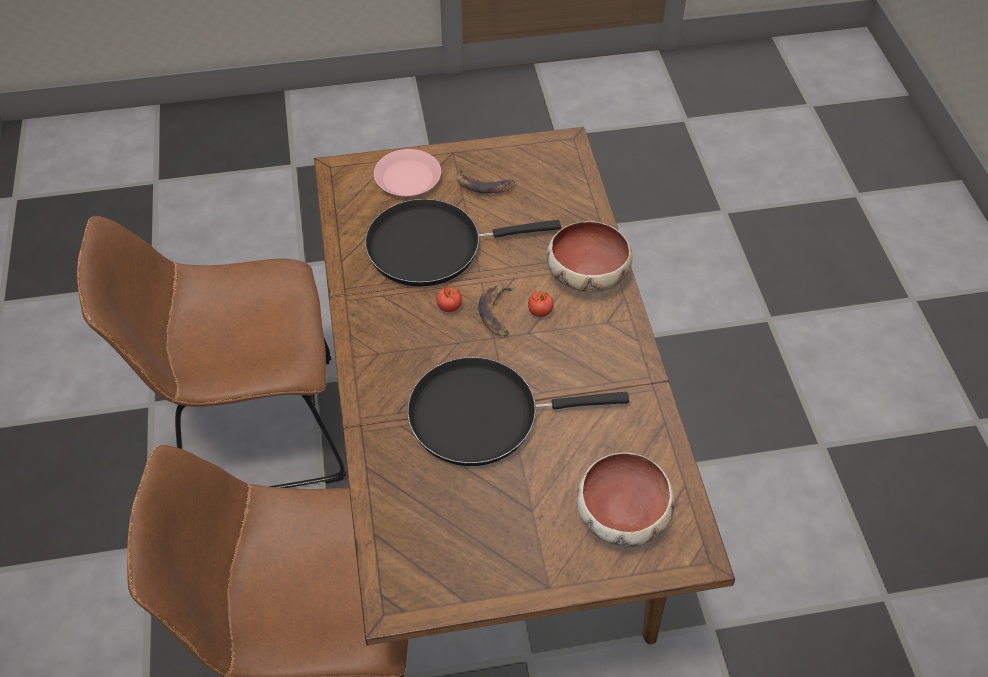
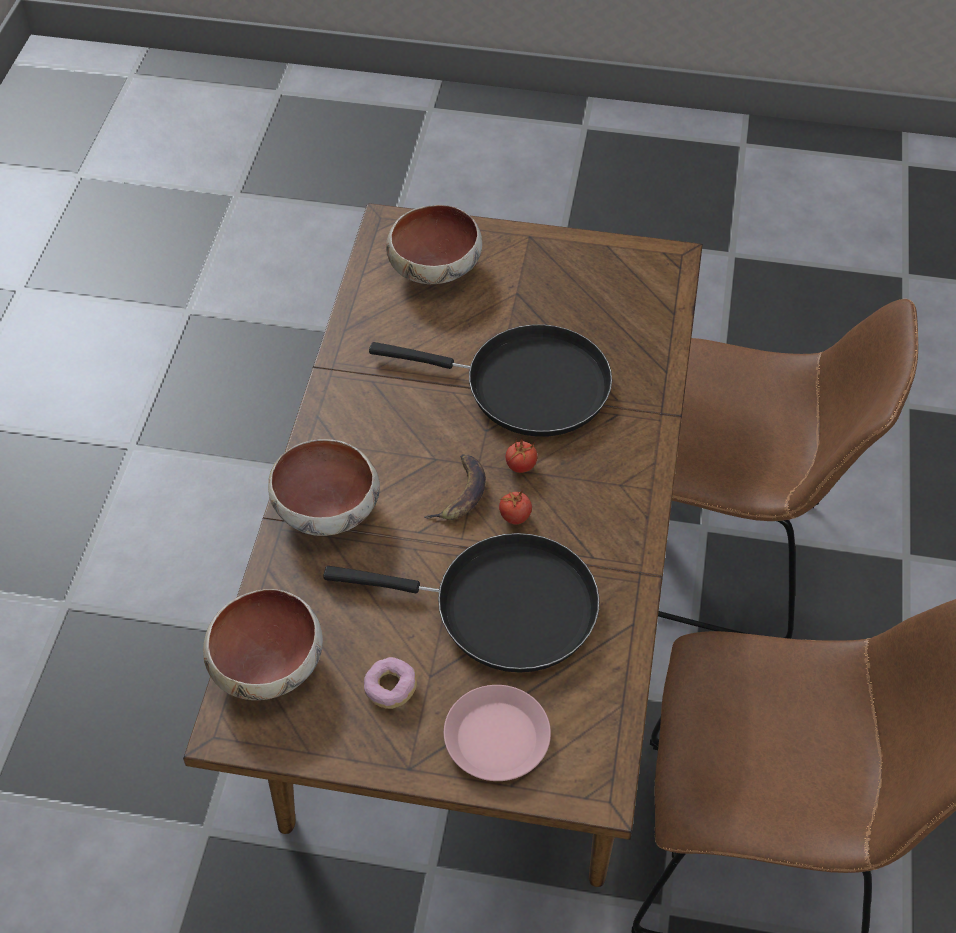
camera: 160 degrees left, 0 degrees up
(484, 185) = (391, 689): banana -> donut
(540, 311) = (408, 479): tomato -> tomato (520, 466)
(567, 179) = (267, 662): none -> bowl

